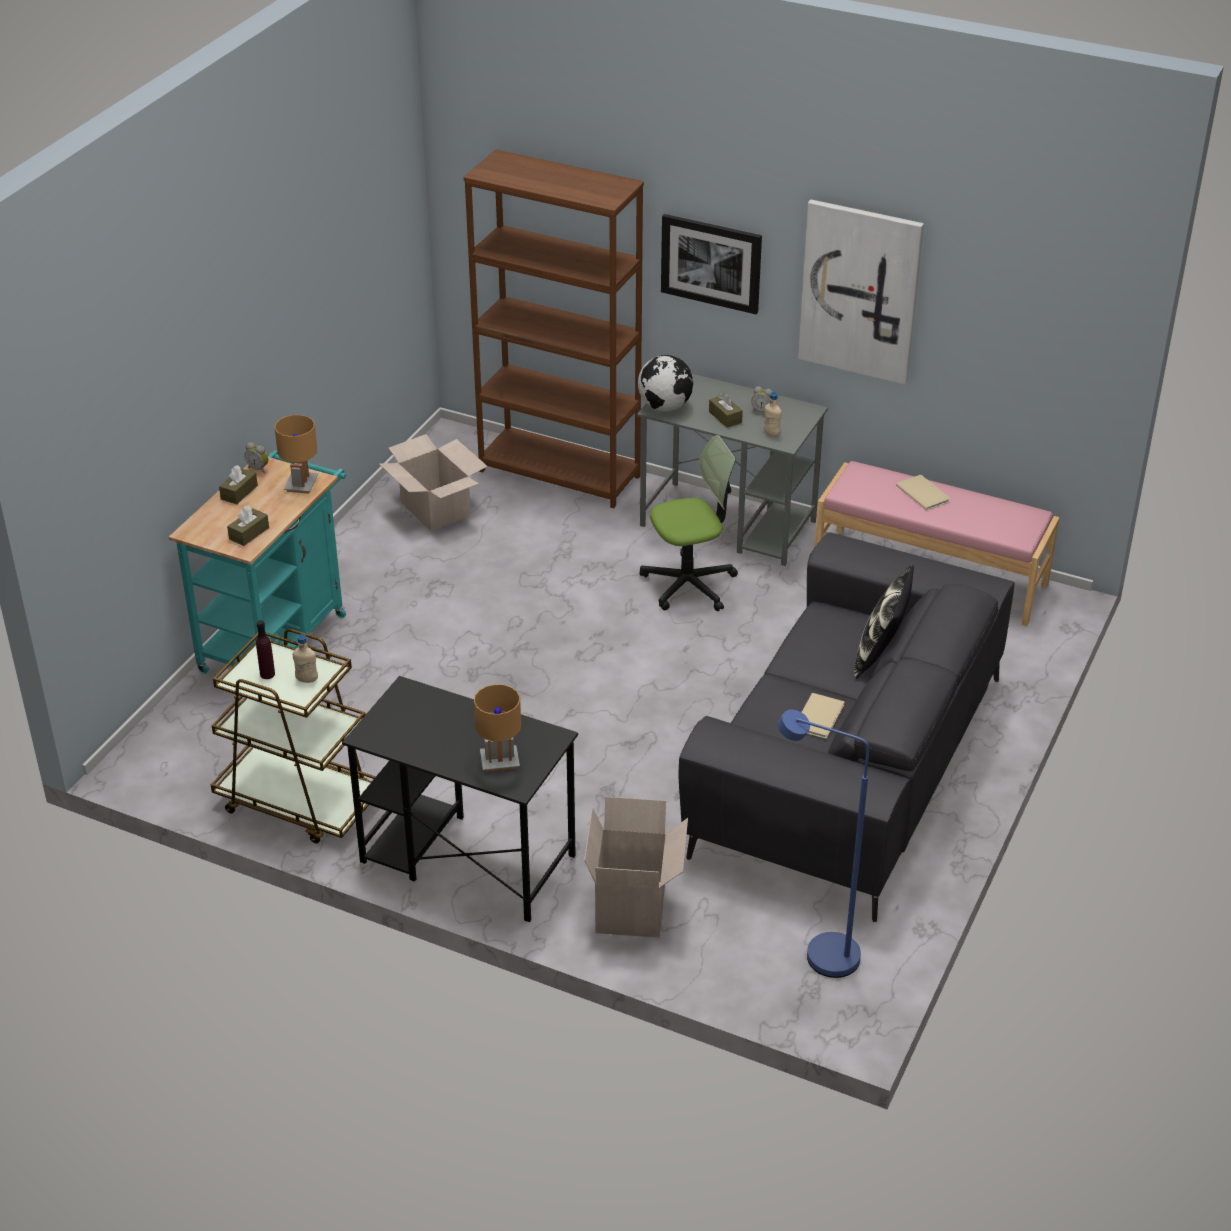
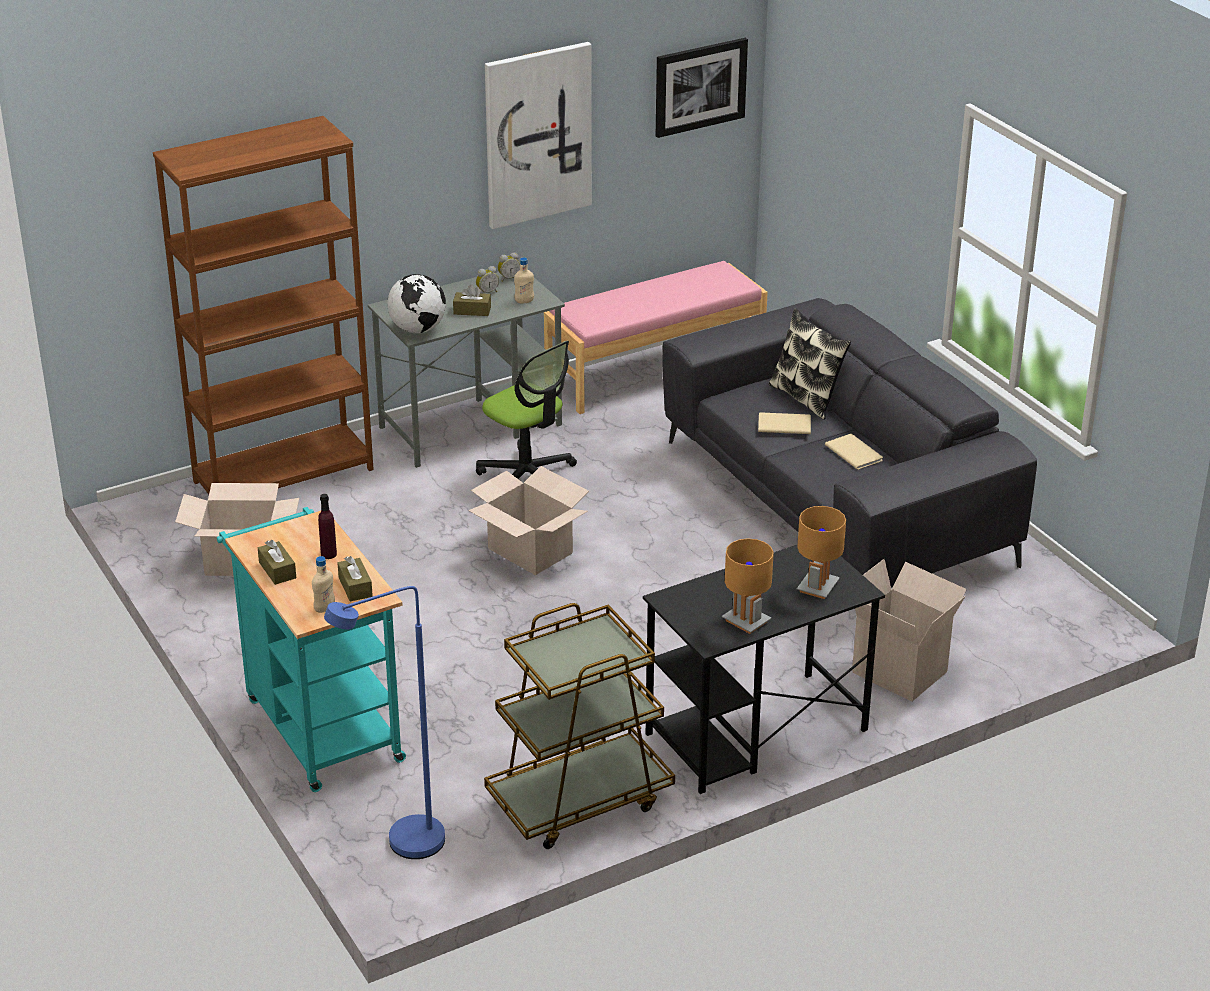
camera: 55 degrees left, 5 degrees down
(259, 468) = (251, 546): alarm clock -> alarm clock (508, 278)
(267, 674) = (566, 662): purple bottle -> purple bottle (328, 554)
(301, 485) = (313, 532): brown table lamp -> brown table lamp (746, 621)
(307, 679) = (600, 643): beige bottle -> beige bottle (324, 608)
(591, 632) = (531, 551): none -> cardboard box
(689, 584) = (527, 478): office chair -> office chair turned 120 degrees clockwise
(711, 263) = (393, 173): picture -> picture (700, 86)
(818, 952) = (1031, 606): blue floor lamp -> blue floor lamp (402, 846)
(923, 492) = (635, 295): beige book -> beige book (783, 424)

